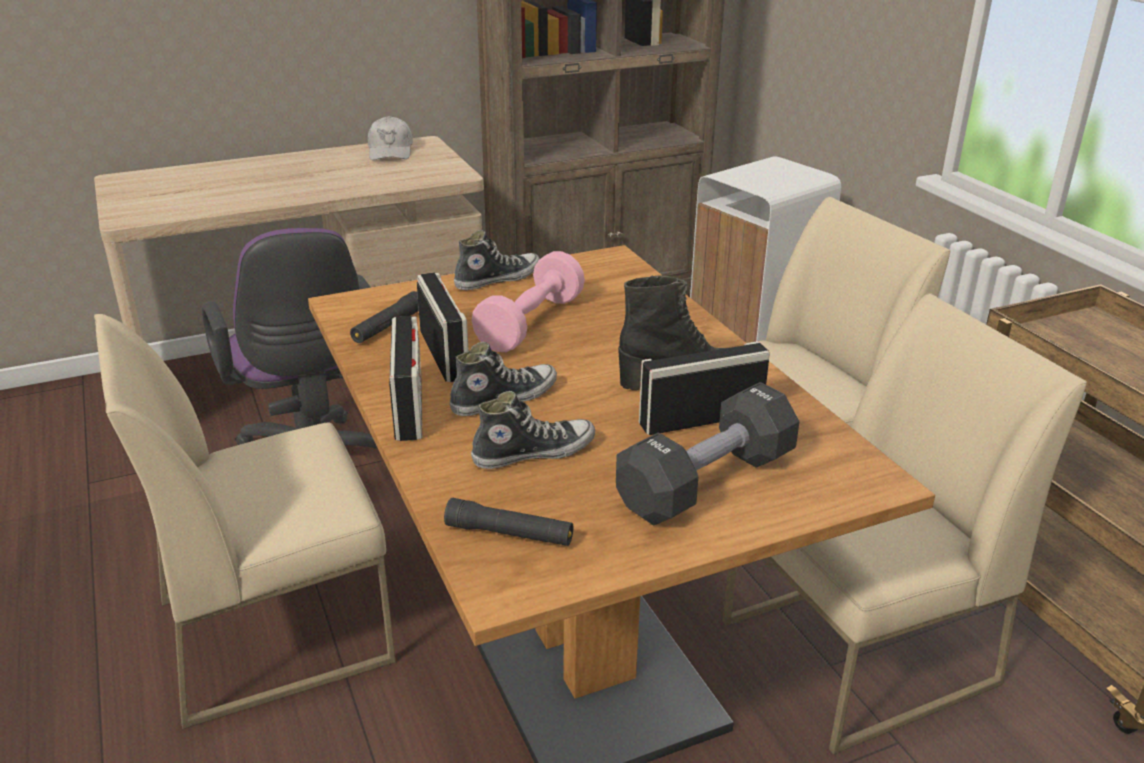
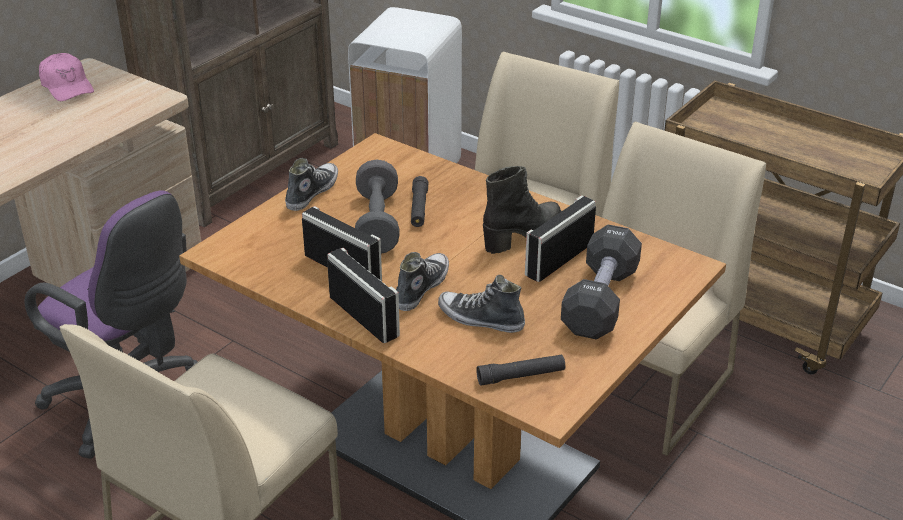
camera: 30 degrees left, 5 degrees up
(388, 326) = (274, 259): black flashlight -> black flashlight (419, 208)
(391, 151) = (67, 86): white cap -> pink cap
(530, 324) = (377, 223): pink dumbbell -> grey dumbbell
(533, 452) = (480, 319): shoe -> shoe turned 105 degrees counterclockwise

